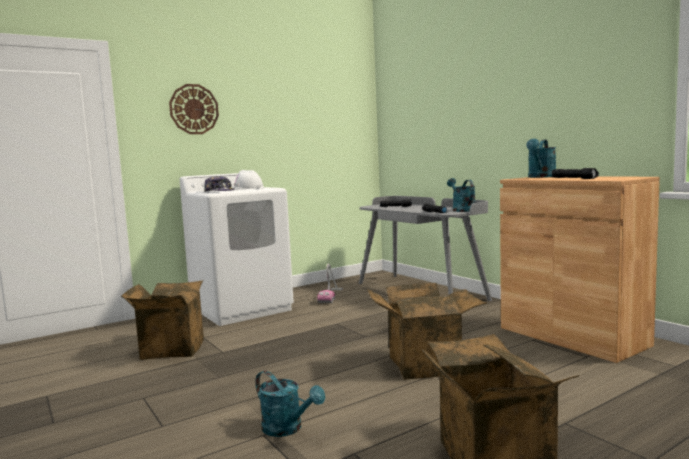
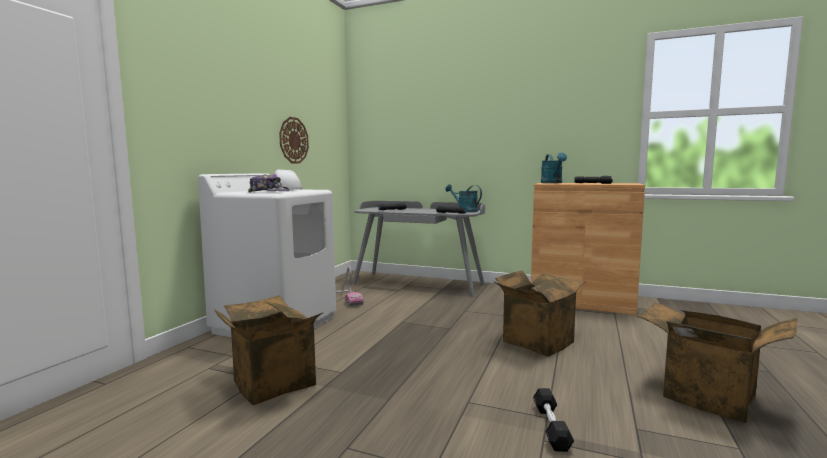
camera: 35 degrees left, 0 degrees up
(194, 109) = (208, 94): wall clock -> wall clock (293, 140)
(288, 429) = (551, 427): turquoise watering can -> black dumbbell

